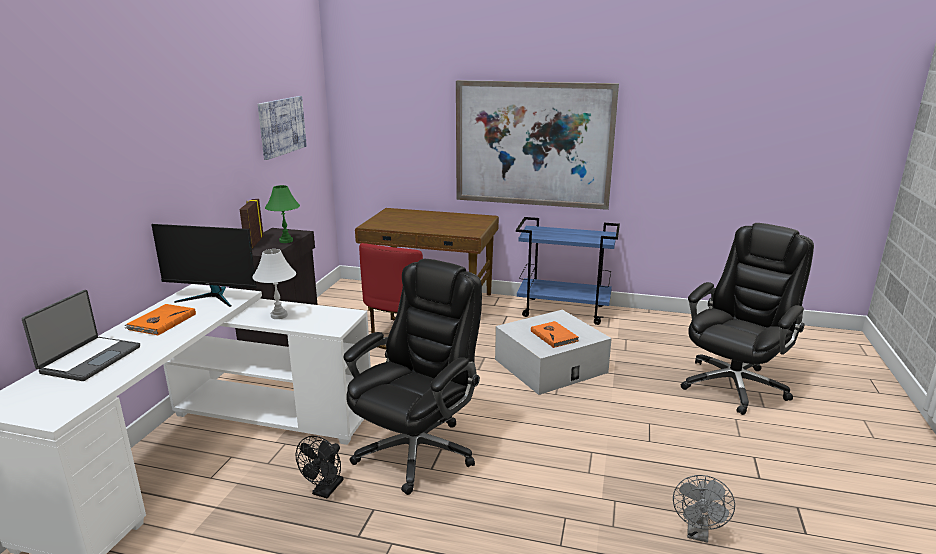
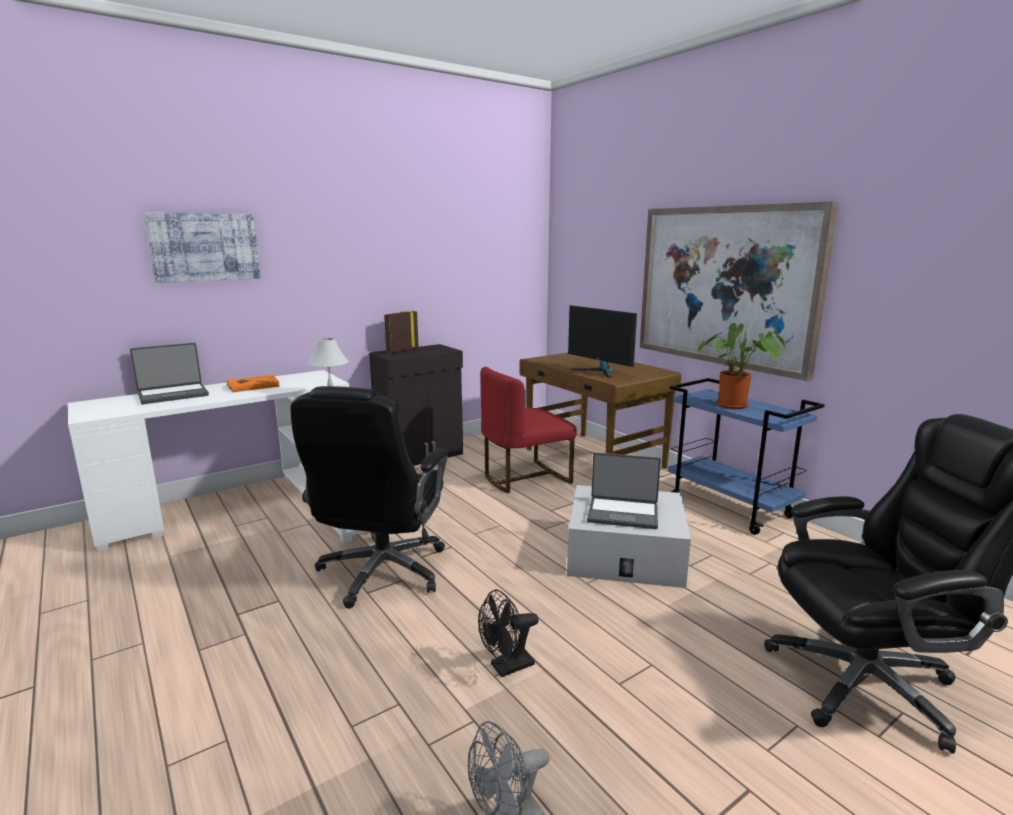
camera: 40 degrees right, 5 degrees down
(212, 297) = (313, 379): monitor -> monitor (600, 371)
(281, 126) = (472, 252): picture -> picture (205, 247)
(286, 241) = (425, 353): green table lamp -> none
(325, 491) = (275, 569): black fan -> black fan (506, 667)
(417, 450) = (382, 572): black office chair -> black office chair turned 120 degrees clockwise
(554, 336) = (623, 513): orange book -> laptop
(566, 236) = (736, 406): none -> potted plant

